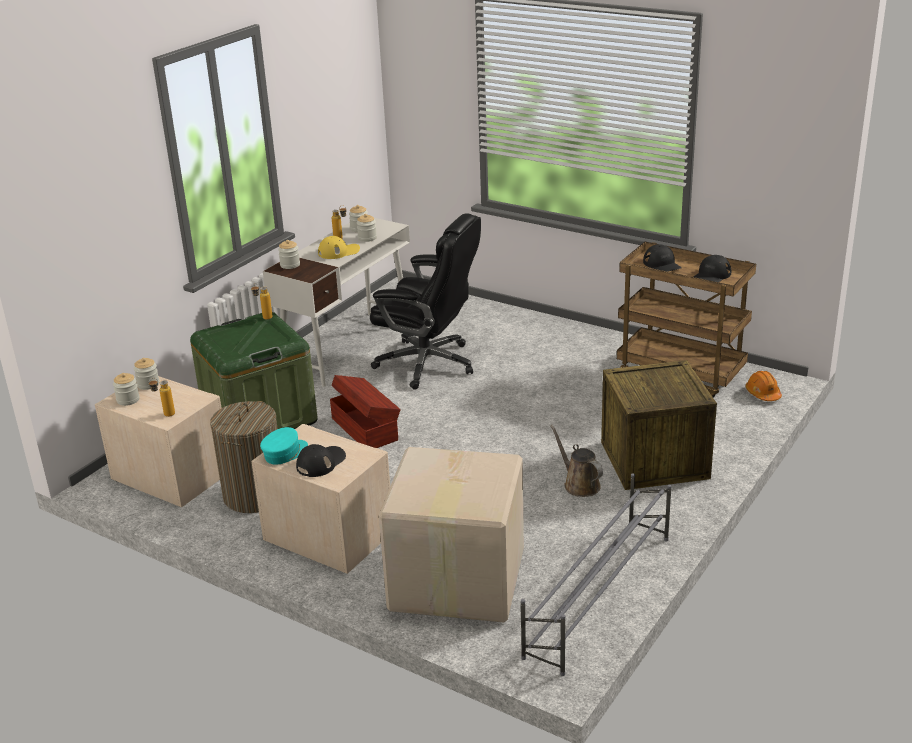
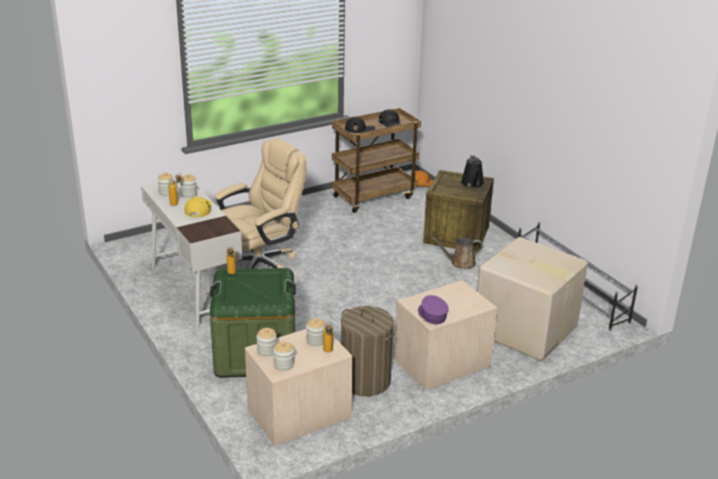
camera: 65 degrees left, 0 degrees up
(285, 453) = (432, 315): turquoise cap -> purple cap
(290, 265) = (195, 231): jar -> jar (316, 340)
(321, 462) = (456, 305): black cap -> none
(365, 428) = (321, 314): brown storage box -> none
(428, 364) = (260, 267): black office chair -> beige office chair
(674, 393) = (472, 184): none -> black watering can

